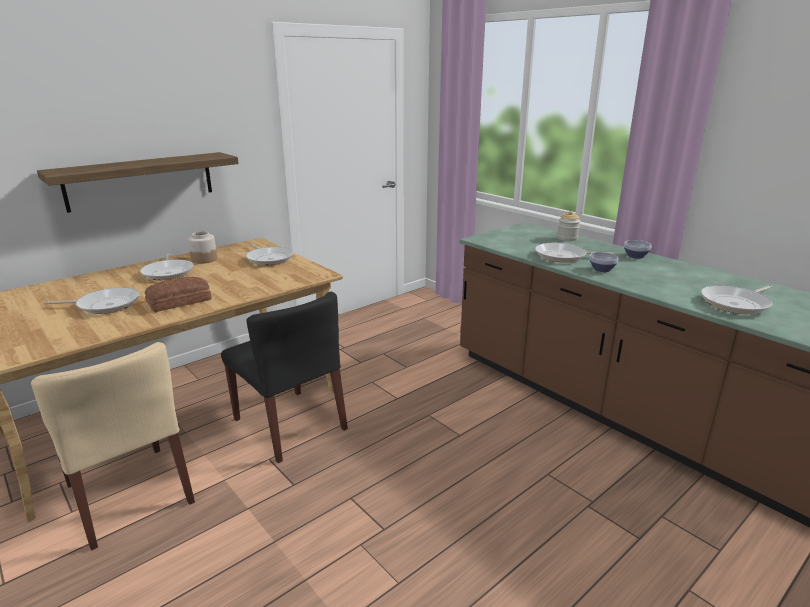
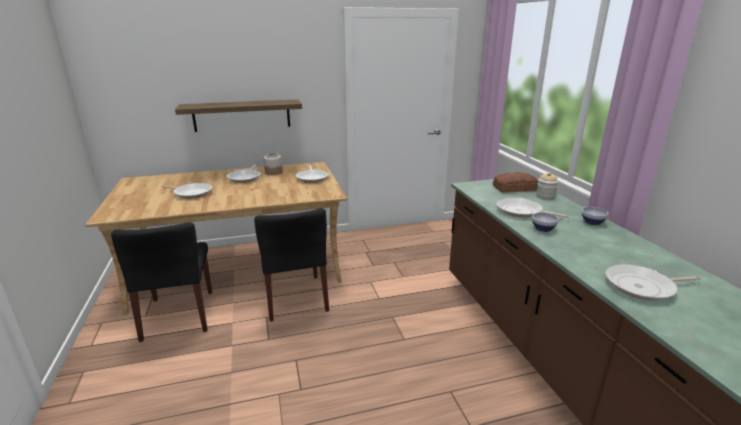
camera: 25 degrees right, 0 degrees up
(130, 494) = (179, 315): beige chair -> black chair
(180, 301) = (231, 198): bread -> bread (515, 188)

